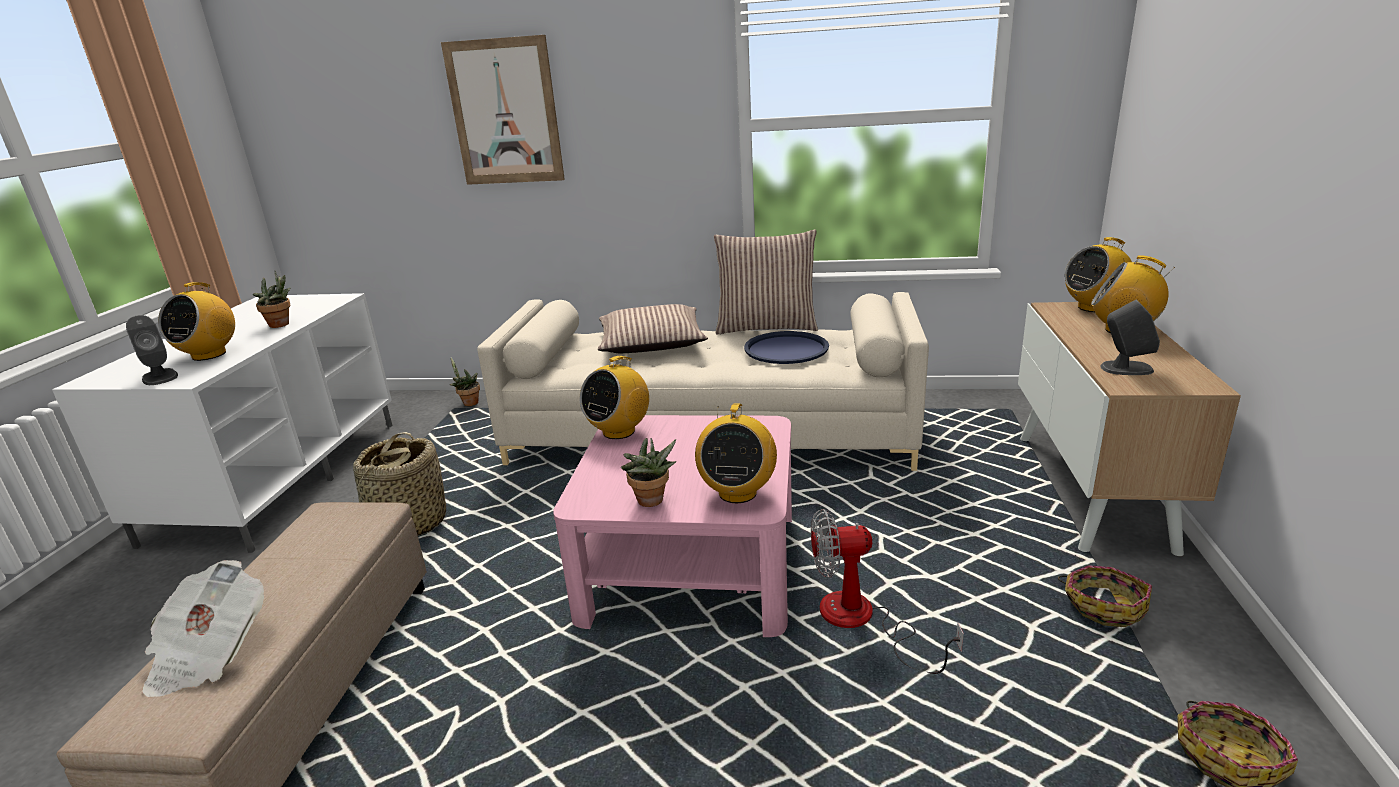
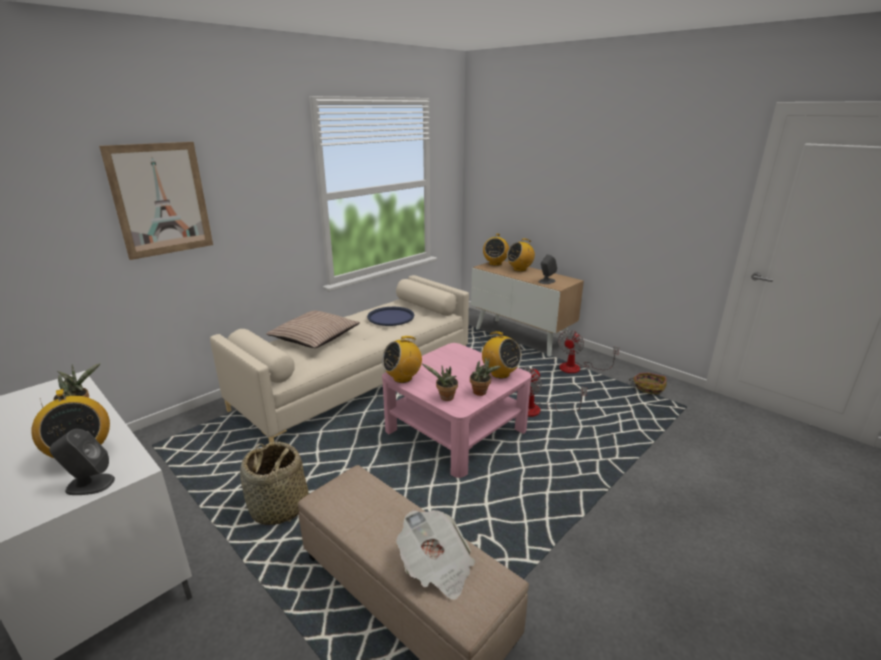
camera: 55 degrees left, 0 degrees up
(469, 403) = (156, 436): potted plant -> potted plant (445, 398)
(619, 431) = (403, 378): radio -> radio turned 75 degrees clockwise
(766, 327) = (356, 311): pillow -> none
(1104, 606) = (577, 368): basket -> fan

